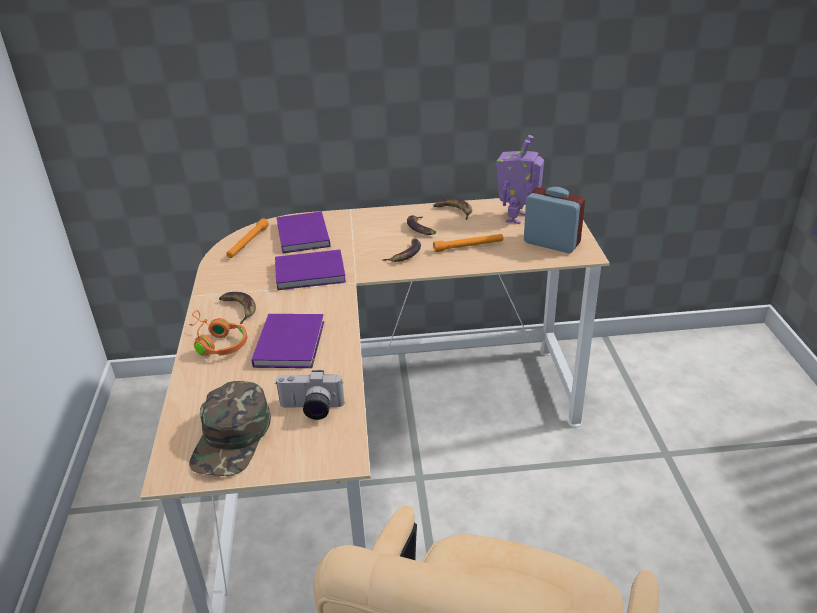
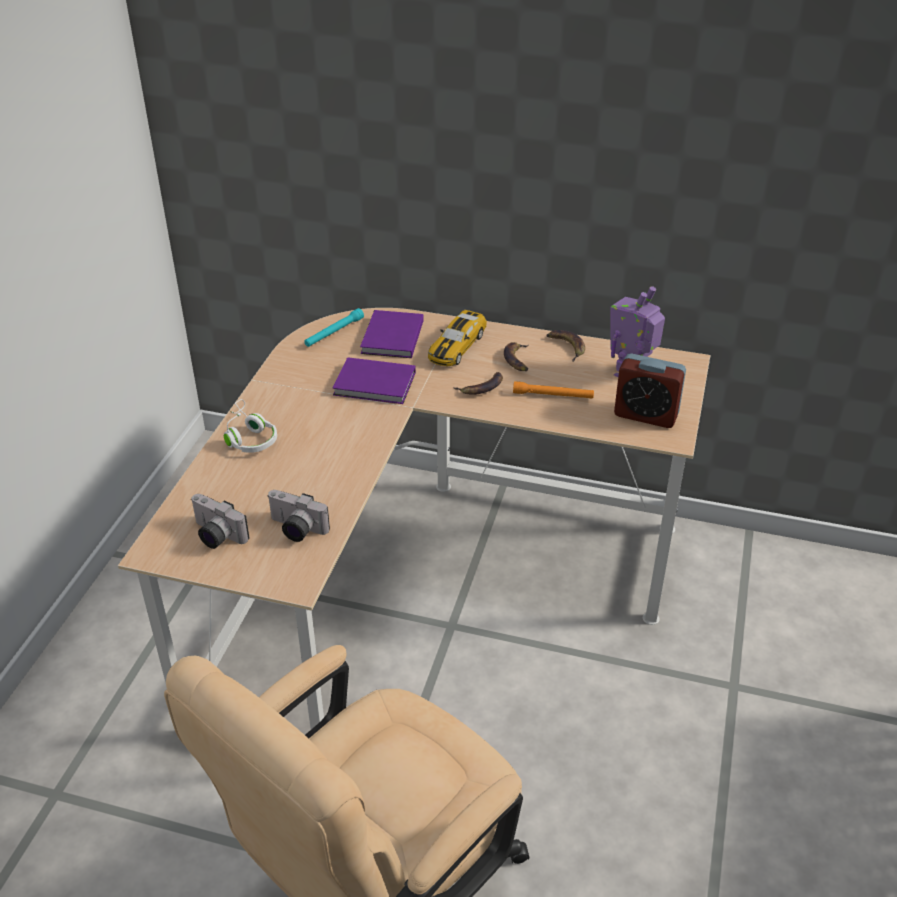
camera: 20 degrees right, 5 degrees up
(216, 343) = (249, 437): orange headphones -> white headphones
(232, 438) = (215, 536): green cap -> camera
(238, 308) = (287, 405): banana -> none
(248, 243) = (334, 332): orange flashlight -> turquoise flashlight
(291, 342) = (315, 456): purple book -> none
(363, 230) = (457, 346): none -> toy car
(551, 243) = (646, 415): alarm clock -> alarm clock turned 150 degrees clockwise

